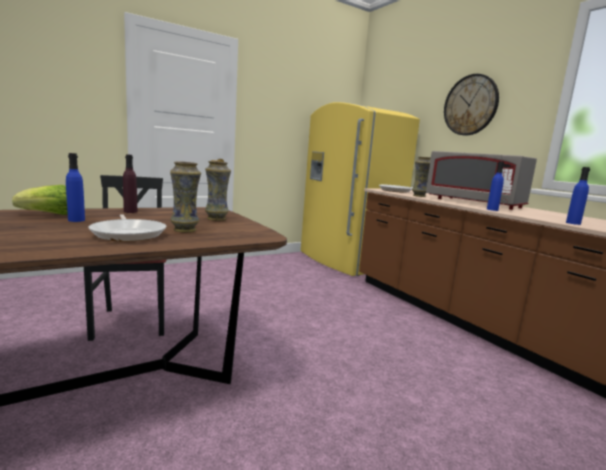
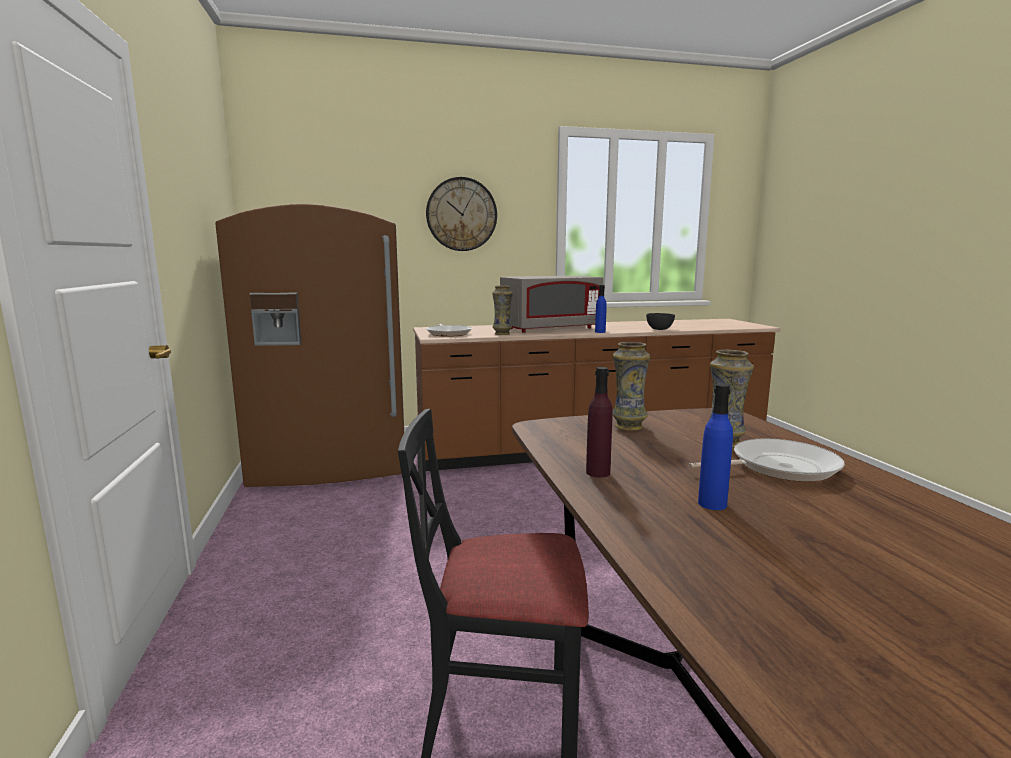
camera: 70 degrees left, 0 degrees up
(49, 215) = (677, 530): lettuce -> none
(345, 261) = (331, 465): yellow fridge -> brown fridge
(573, 223) = (660, 329): blue bottle -> grey bowl

